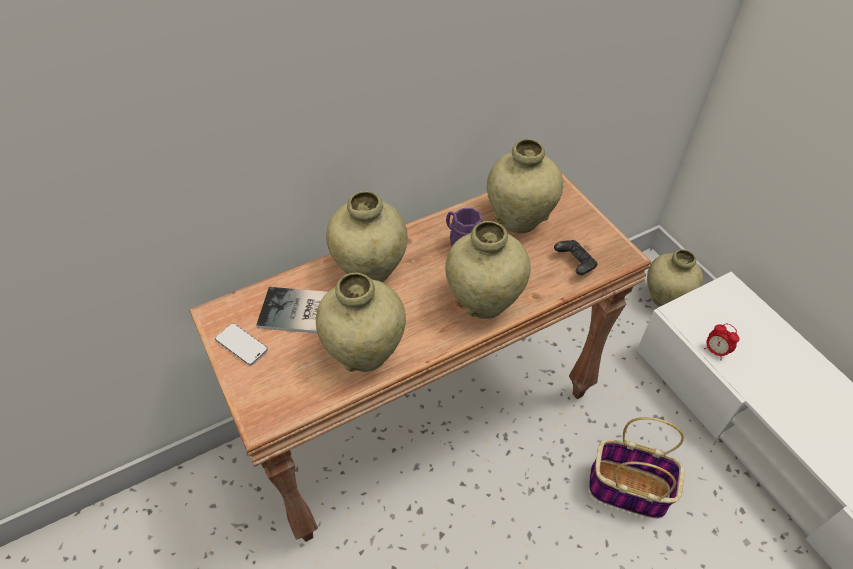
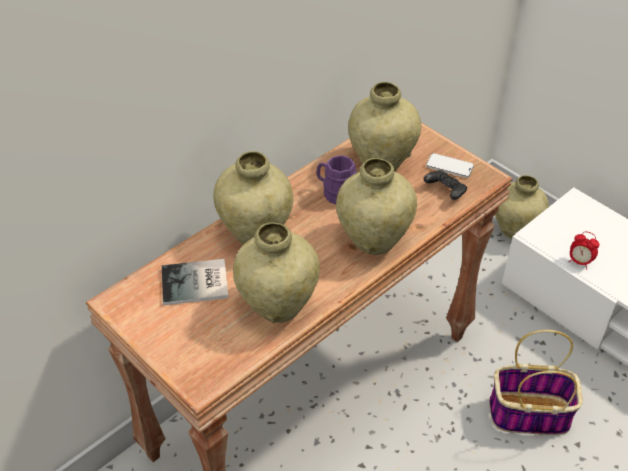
camera: 15 degrees left, 5 degrees down
(241, 345) = (154, 323): phone -> phone (449, 167)

